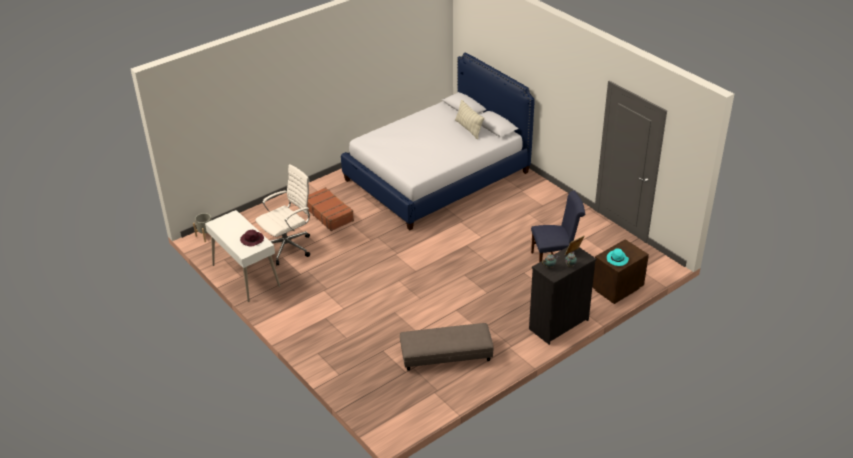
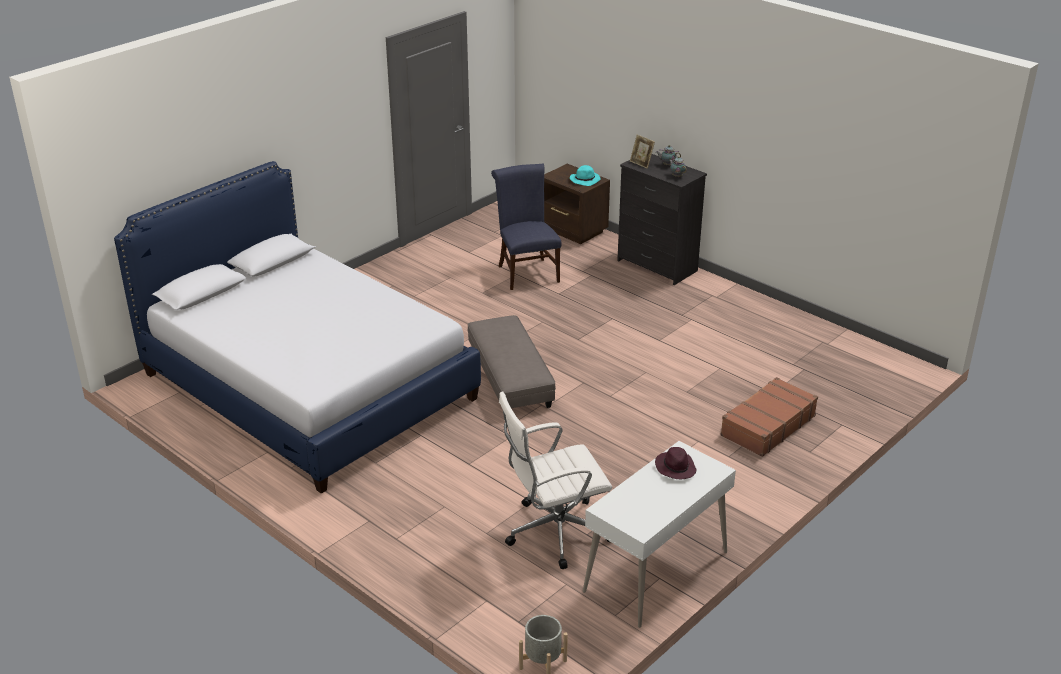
camera: 100 degrees left, 5 degrees down
(288, 247) = (554, 532): white office chair -> white office chair turned 60 degrees counterclockwise
(329, 214) = (439, 497): brown suitcase -> brown suitcase (767, 426)
(446, 354) = (753, 341): grey ottoman -> grey ottoman (510, 377)
(468, 129) = (276, 283): pillow -> none

